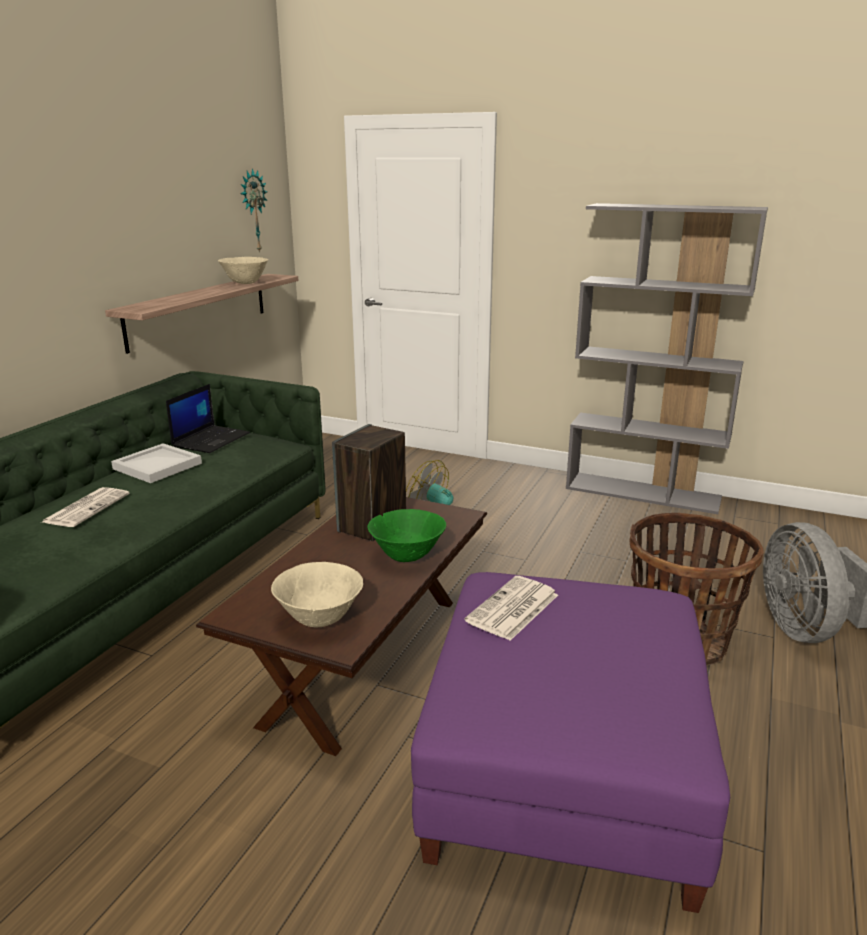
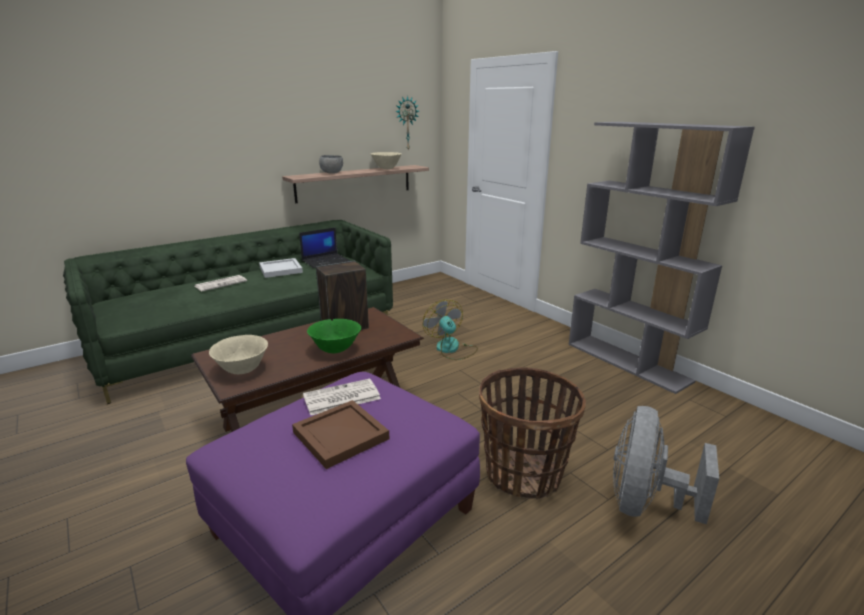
camera: 30 degrees right, 0 degrees up
(179, 297) = (332, 173): none -> grey bowl
(584, 648) = (342, 435): none -> brown tray

